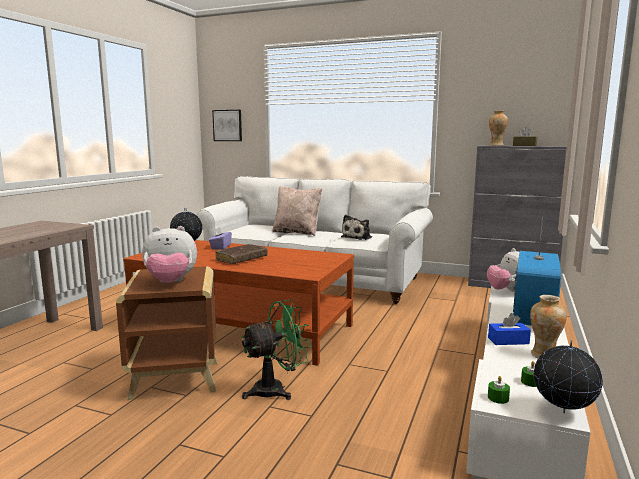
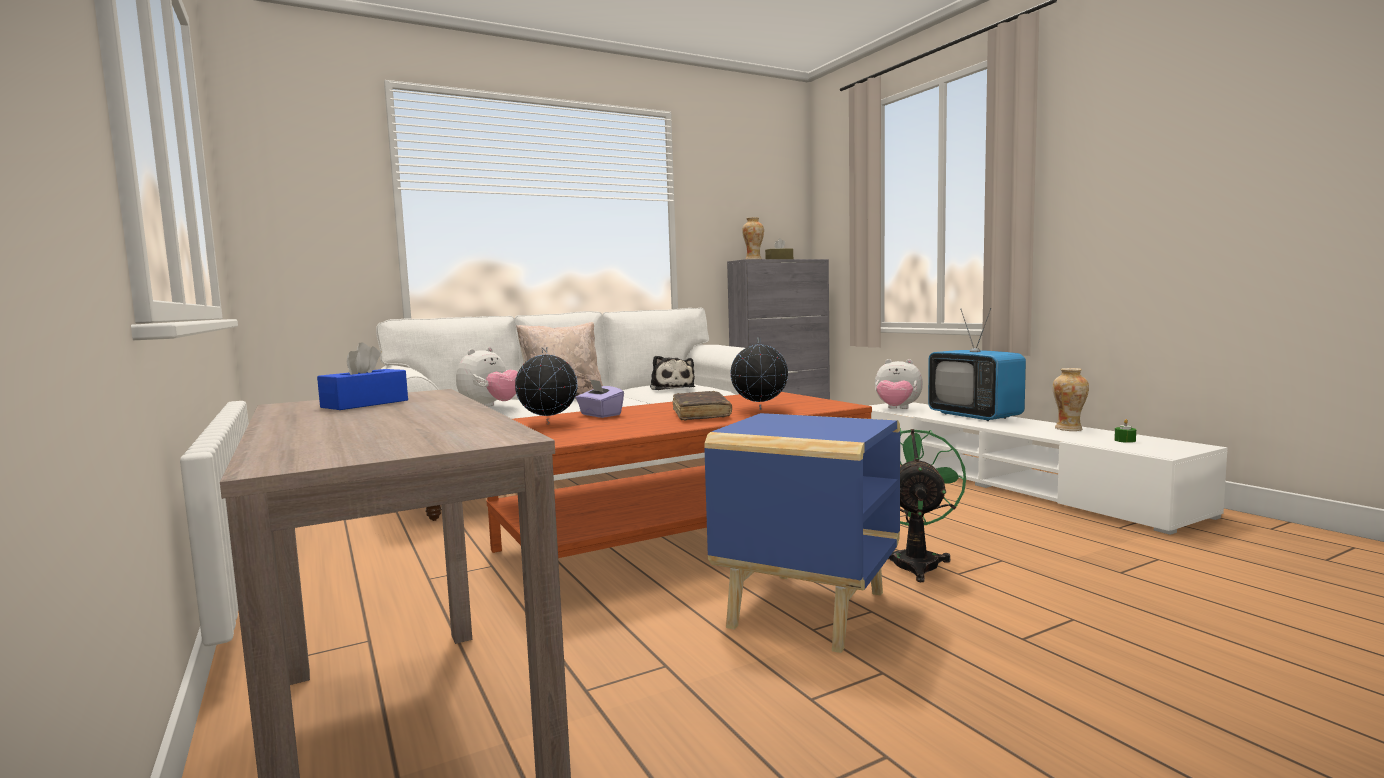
camera: 50 degrees left, 5 degrees down
(171, 283) = (833, 425): plush toy -> plush toy (490, 407)
(177, 379) = (808, 608): brown side table -> blue side table
(227, 125) = (303, 226): picture -> none
(498, 398) = (1153, 451): green candle -> none
(508, 341) = (1024, 429): blue tissue box -> blue tissue box (365, 404)
(562, 413) = (1191, 445): globe -> globe (759, 409)

